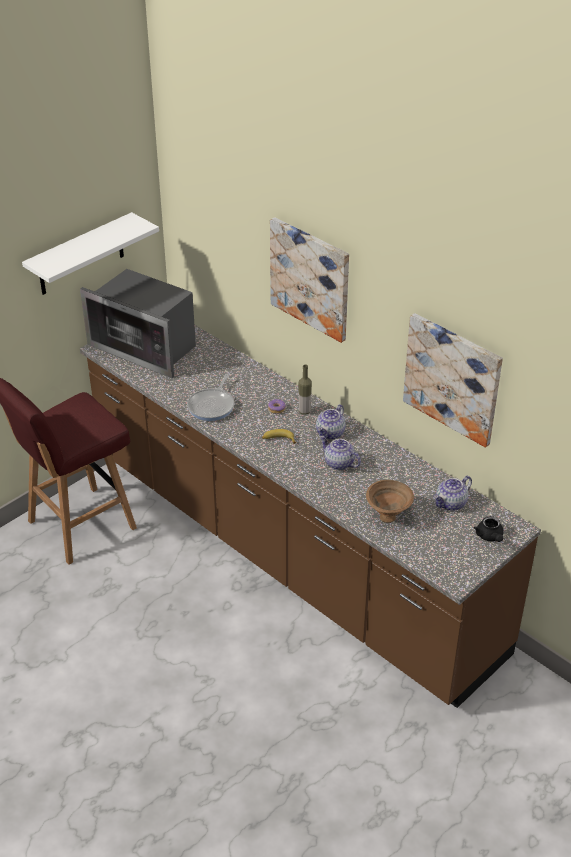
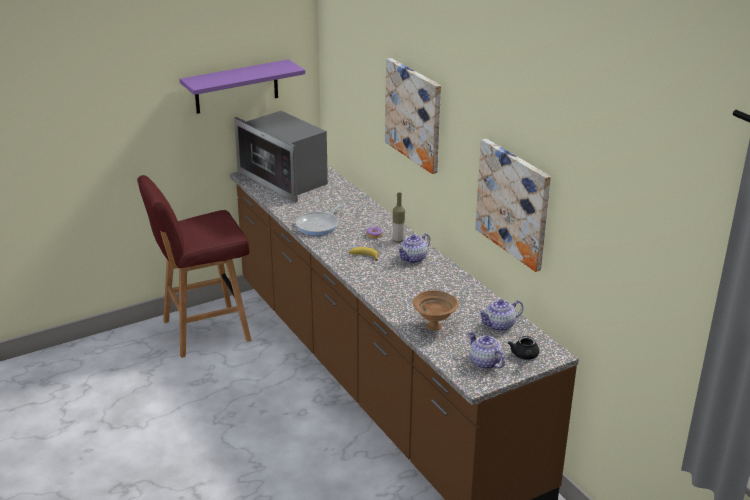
camera: 15 degrees right, 10 degrees down
(81, 255) = (236, 87): white shelf -> purple shelf
(338, 463) = (409, 281): teapot -> teapot (484, 362)

